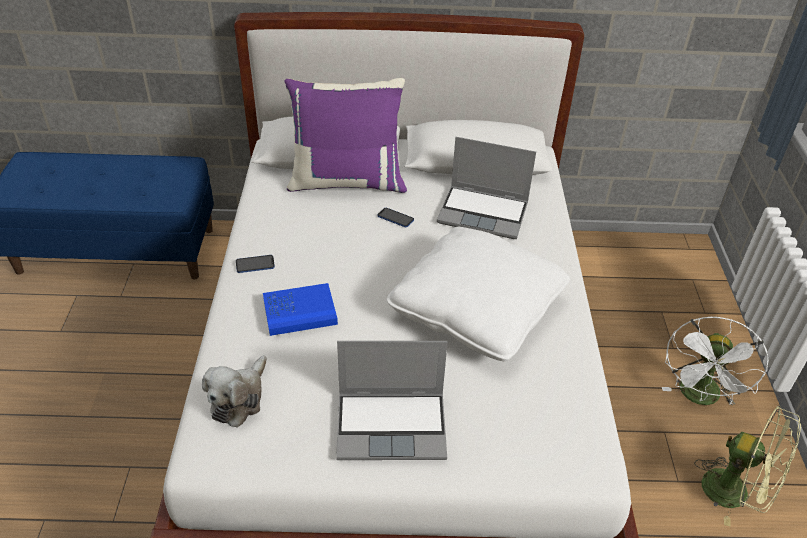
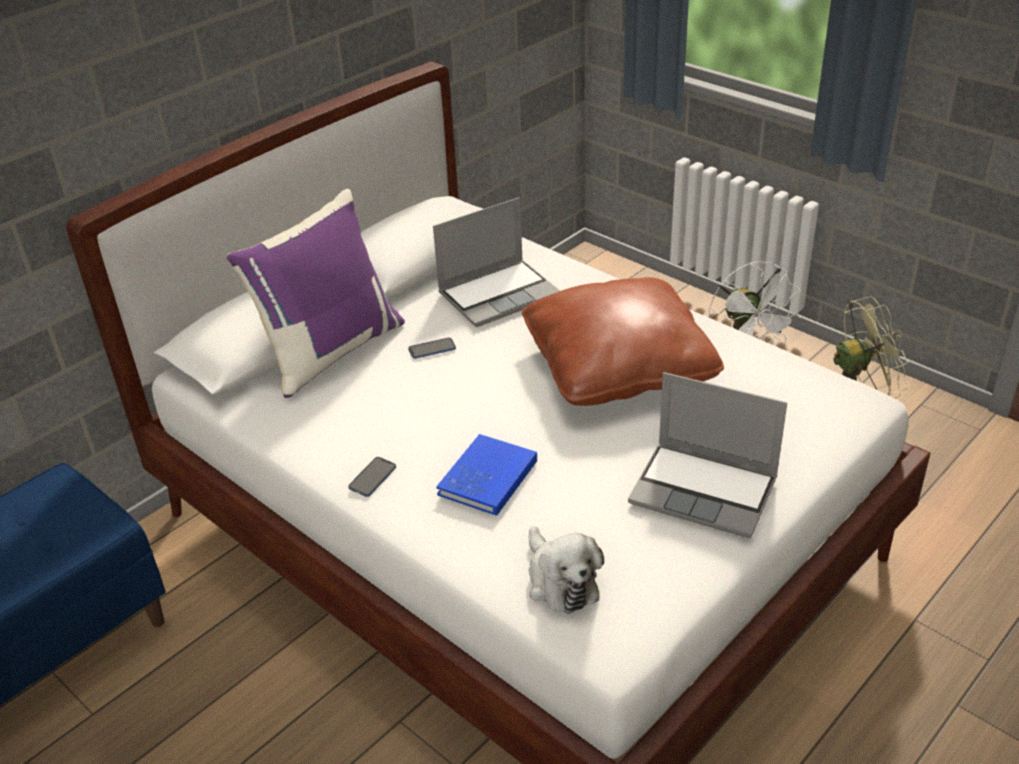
camera: 45 degrees left, 5 degrees down
(393, 425) = (705, 490): laptop -> laptop turned 75 degrees clockwise
(476, 309) = (618, 366): white pillow -> brown pillow

